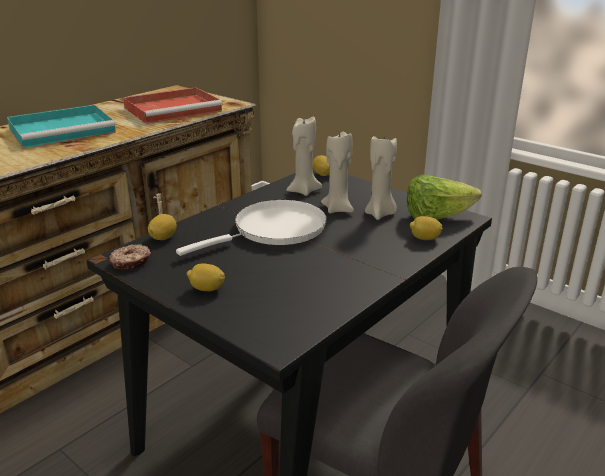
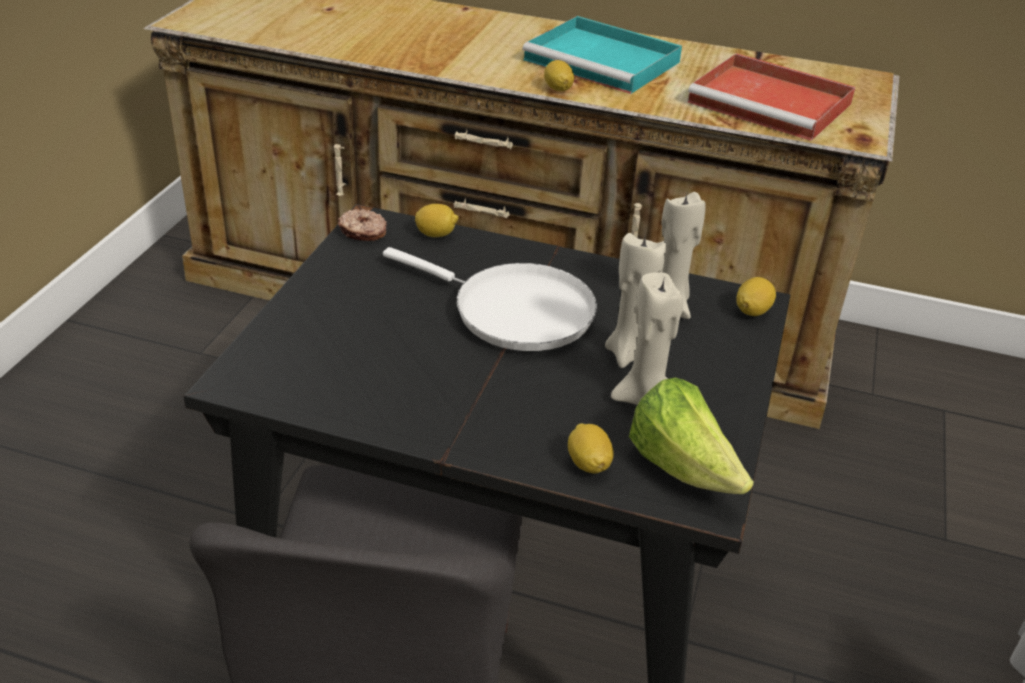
camera: 65 degrees right, 10 degrees up
(207, 289) = (329, 300): lemon -> lemon (558, 89)

